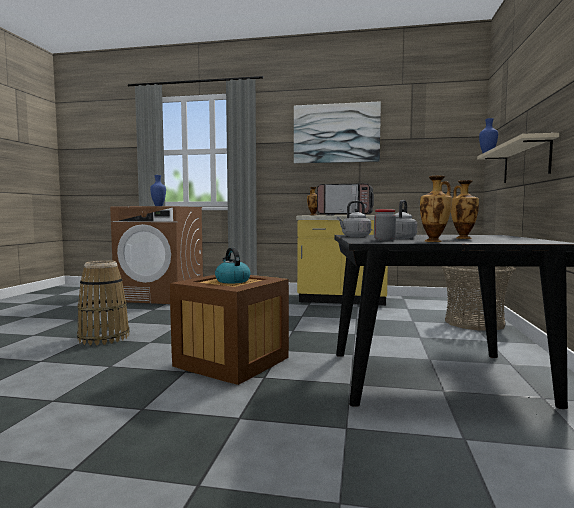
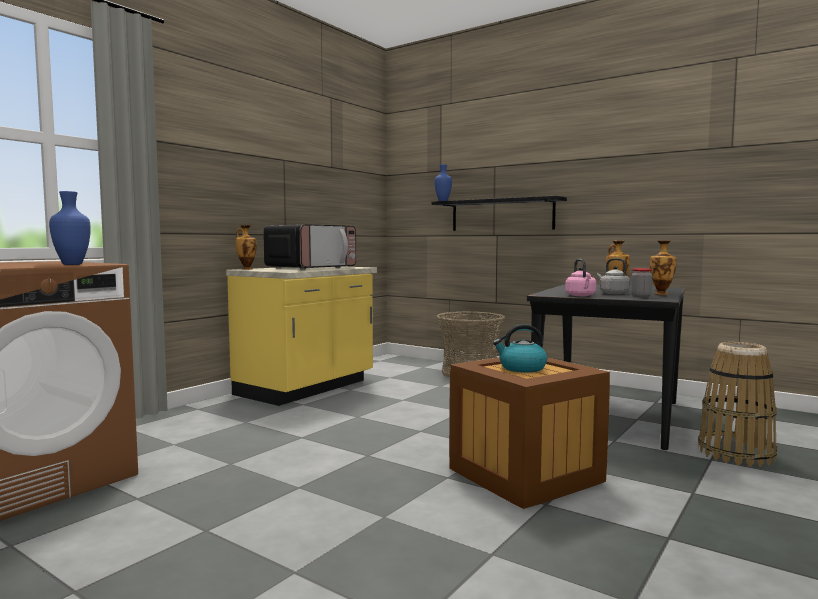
camera: 65 degrees left, 0 degrees up
(103, 338) = (308, 557): basket -> basket (736, 453)
(336, 133) = (258, 145): picture -> none
(354, 236) = (581, 295): grey kettle -> pink kettle
(525, 162) = (501, 215): beige shelf -> black shelf

